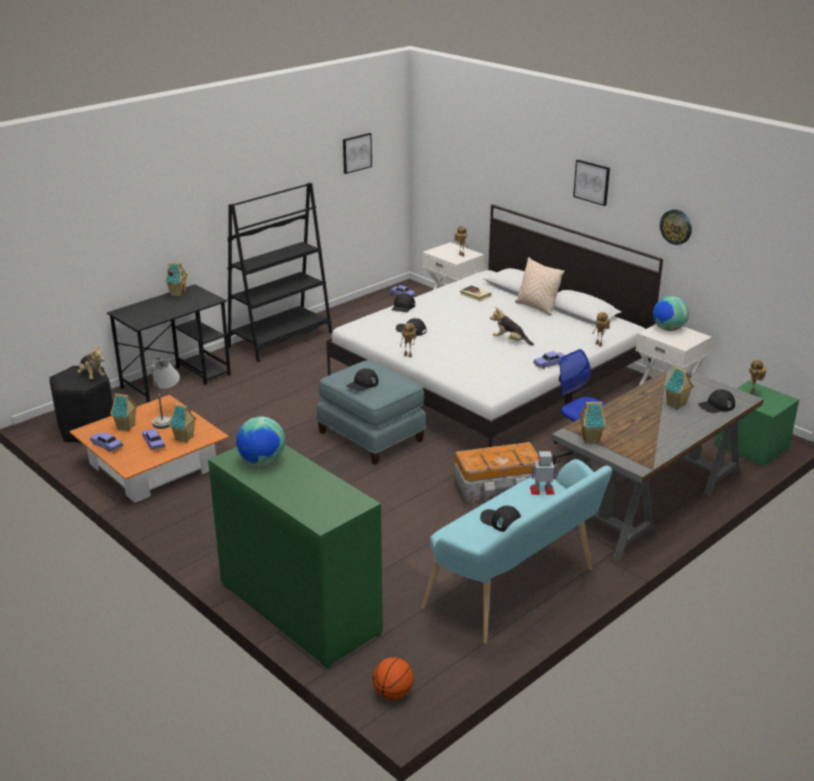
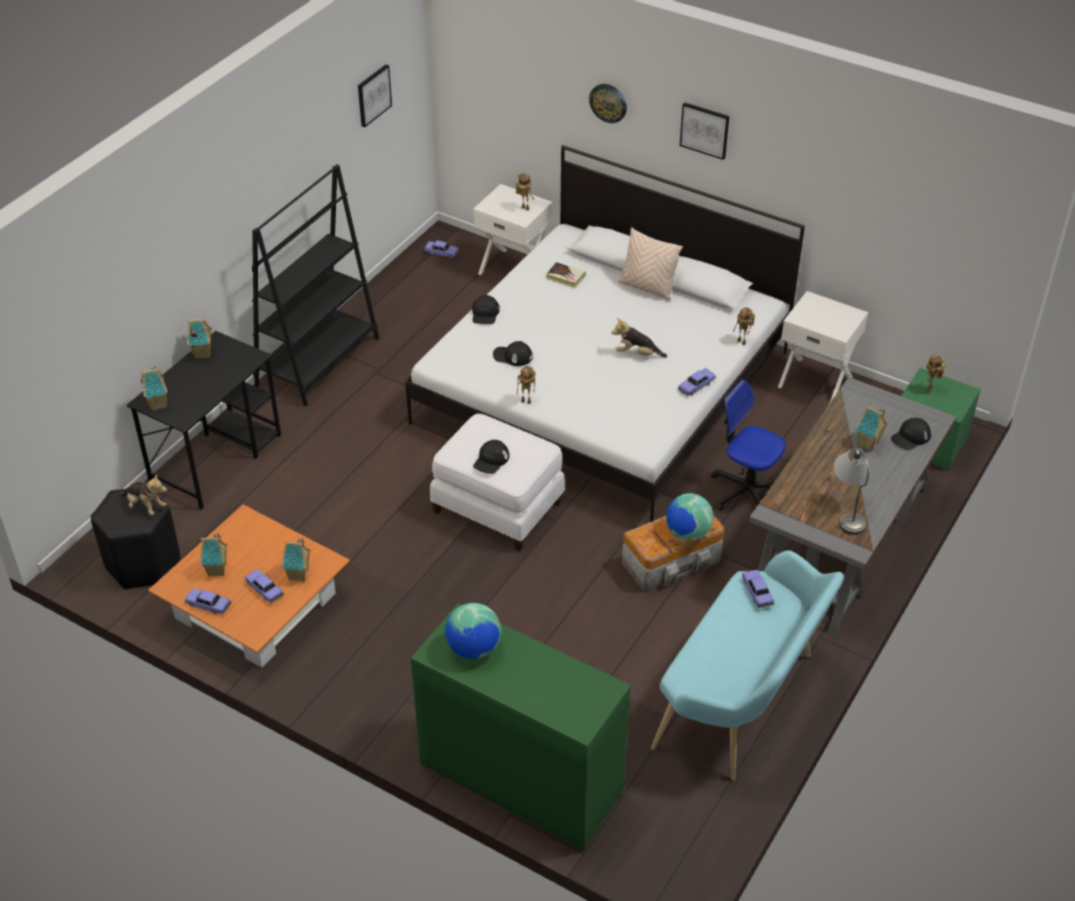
camera: 15 degrees left, 15 degrees up
(167, 416) = (259, 542): grey table lamp -> grey table lamp (847, 512)
(372, 435) = (498, 505): blue ottoman -> white ottoman
(393, 694) = (663, 865): basketball -> none
(501, 521) = (729, 647): black cap -> none
(542, 490) = (757, 592): toy robot -> toy car
(591, 439) = (794, 517): toy house -> toy house (158, 404)
(668, 329) = (816, 307): globe -> globe (687, 533)
(676, 227) = (820, 189): wall clock -> wall clock (608, 102)

